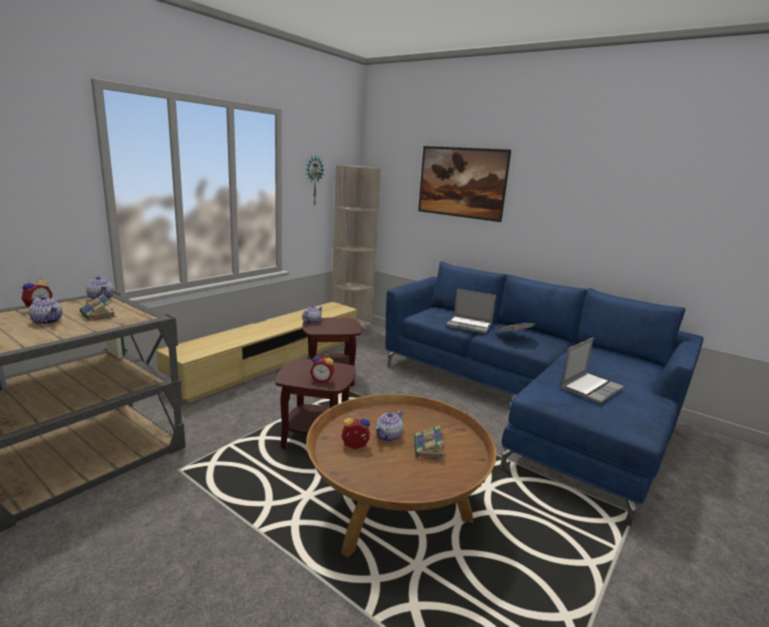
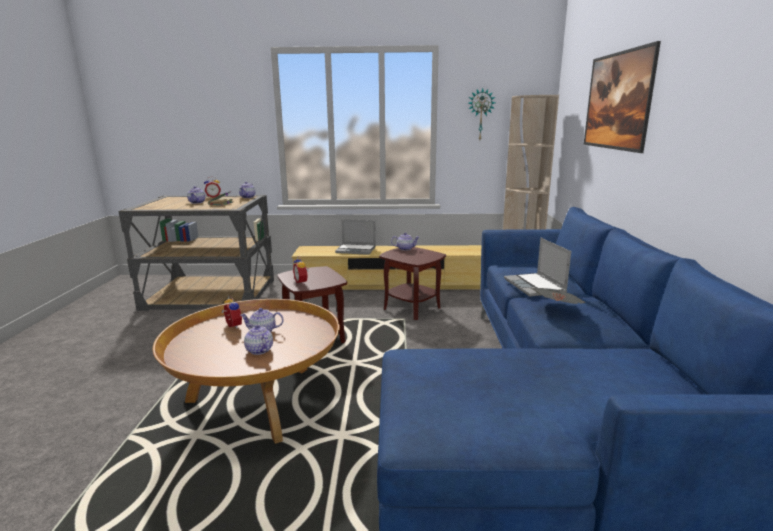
camera: 55 degrees right, 0 degrees up
(428, 450) = (259, 350): book -> teapot
(590, 388) = (486, 380): laptop -> laptop (356, 250)

